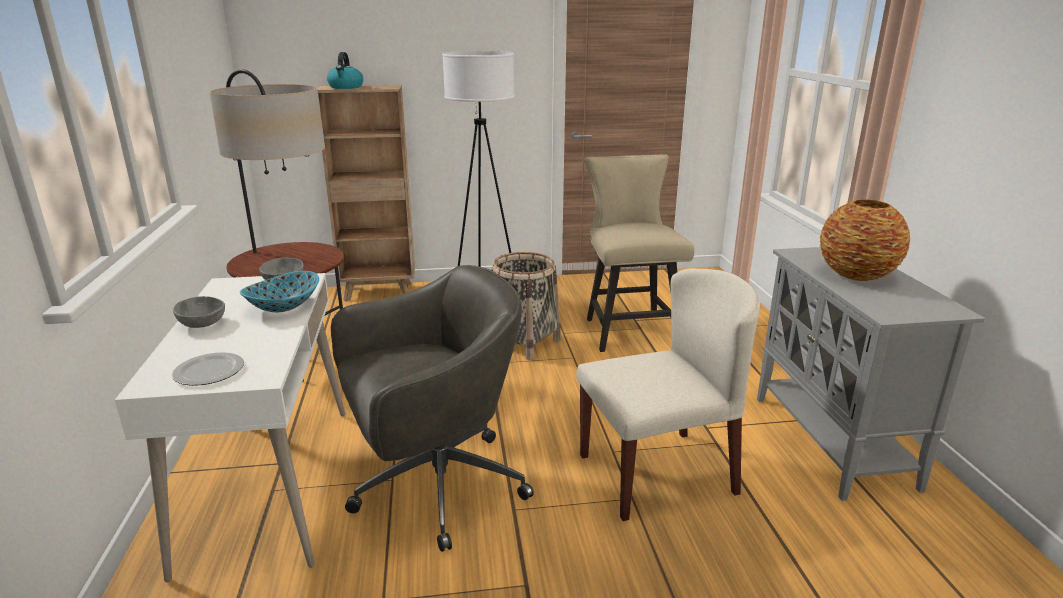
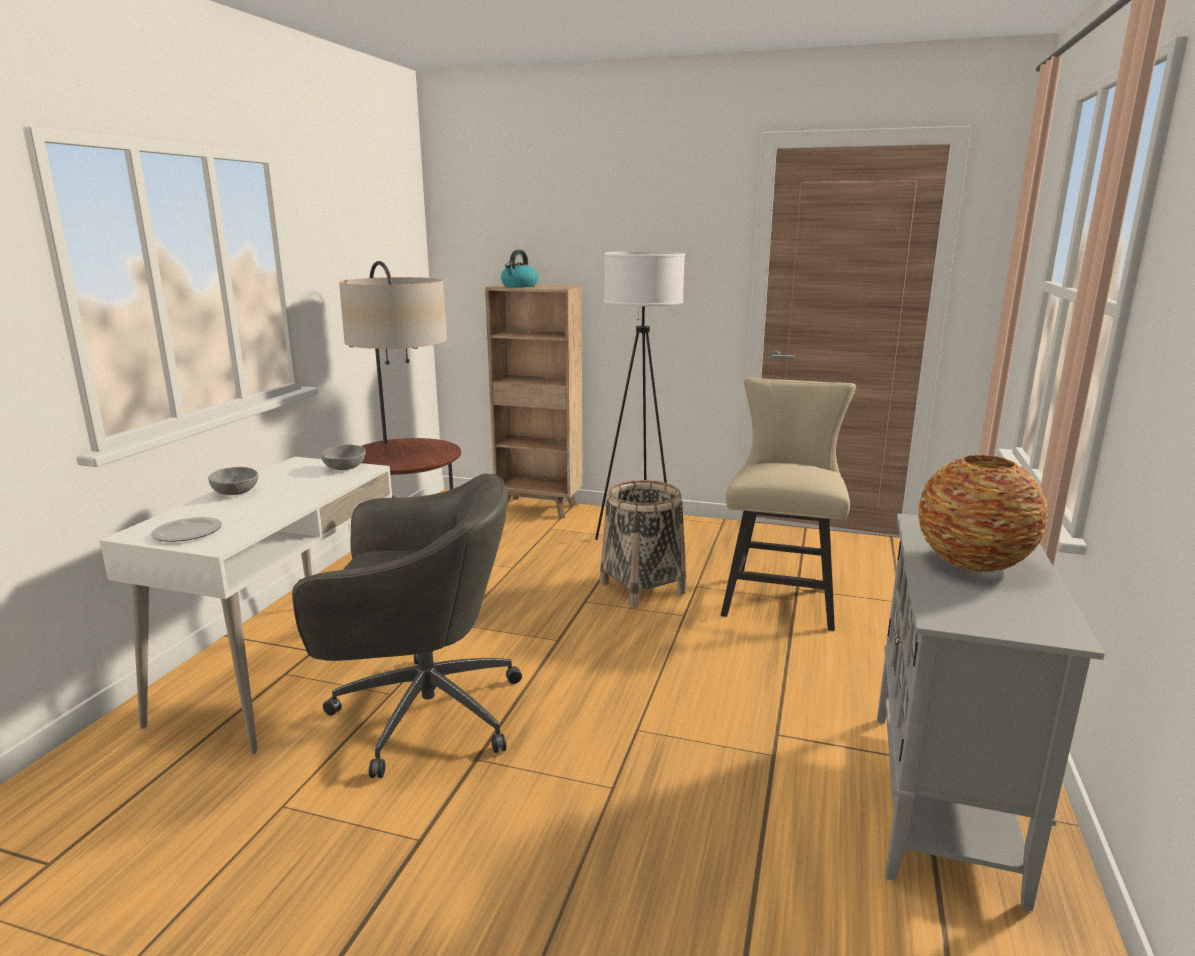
camera: 25 degrees right, 5 degrees down
(283, 306) = (314, 489): bowl -> none
(657, 473) = (667, 768): beige chair -> none

